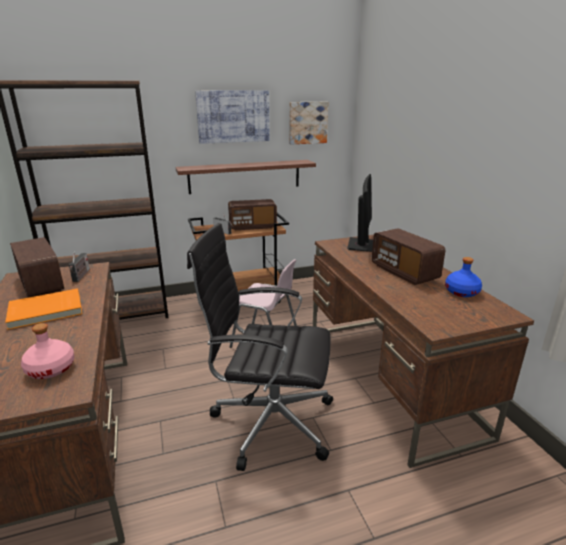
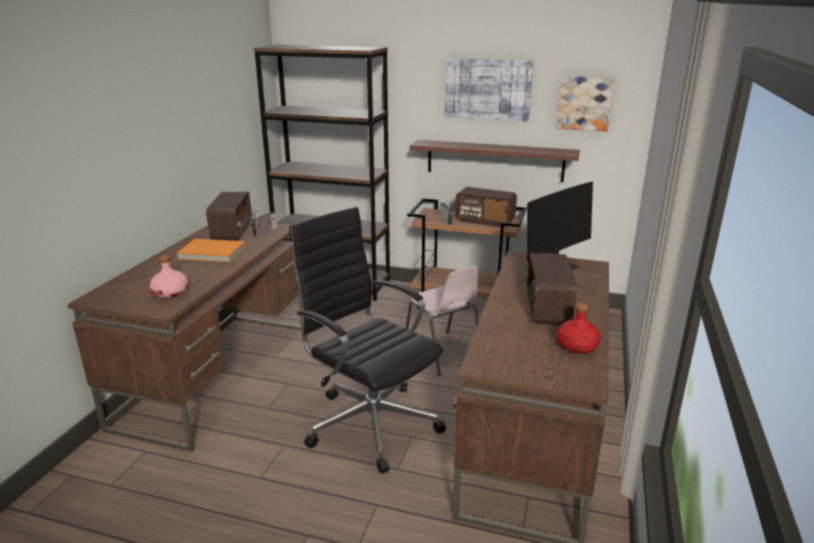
camera: 35 degrees right, 0 degrees up
(462, 292) = (577, 346): blue bottle -> red bottle

